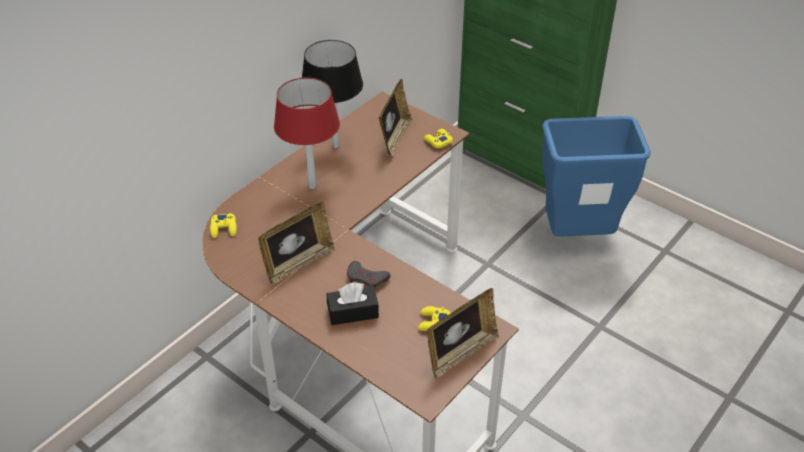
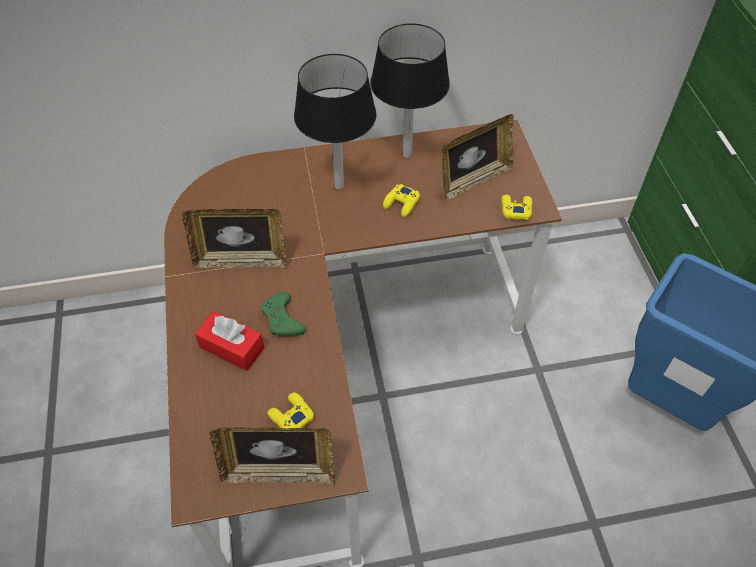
camera: 40 degrees right, 10 degrees up
(224, 228) = (220, 182): yellow game controller -> yellow game controller (401, 203)
(312, 186) = (339, 186): red table lamp -> black table lamp
(353, 312) = (232, 347): black tissue box -> red tissue box
(366, 278) = (283, 319): grey game controller -> green game controller

